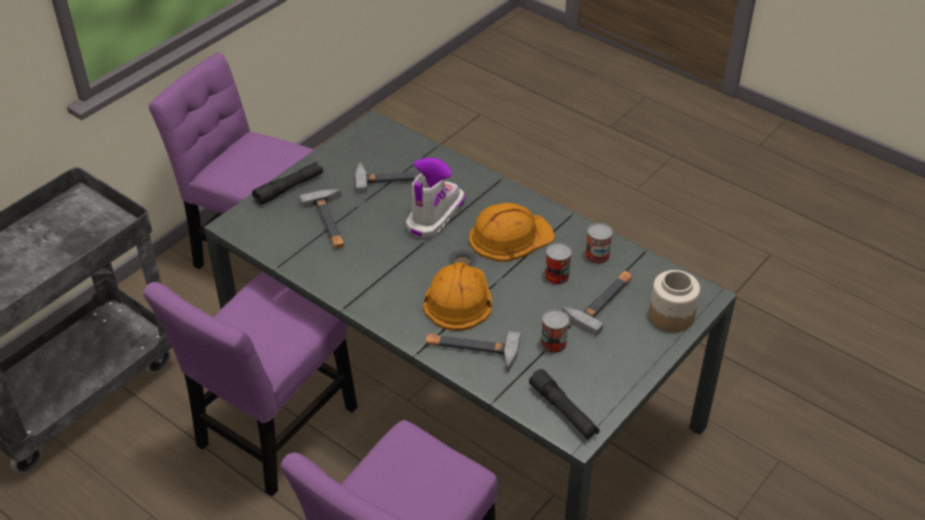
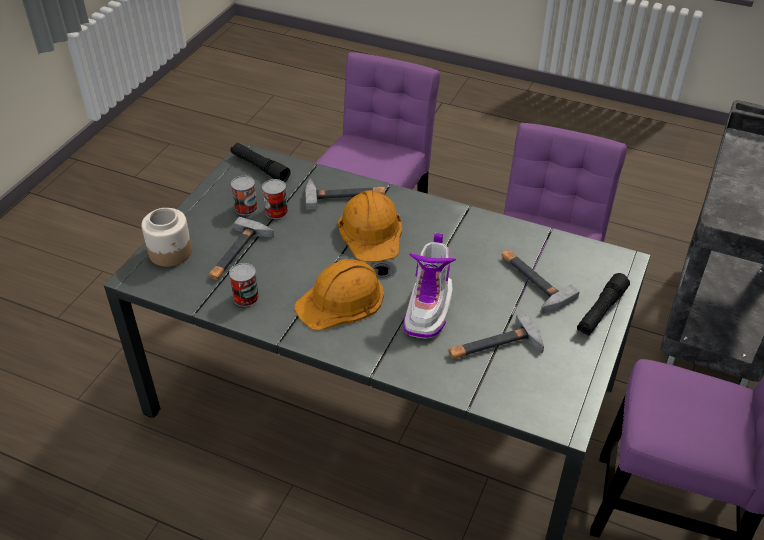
camera: 165 degrees right, 0 degrees up
(556, 276) = (284, 269): can -> can (246, 208)

